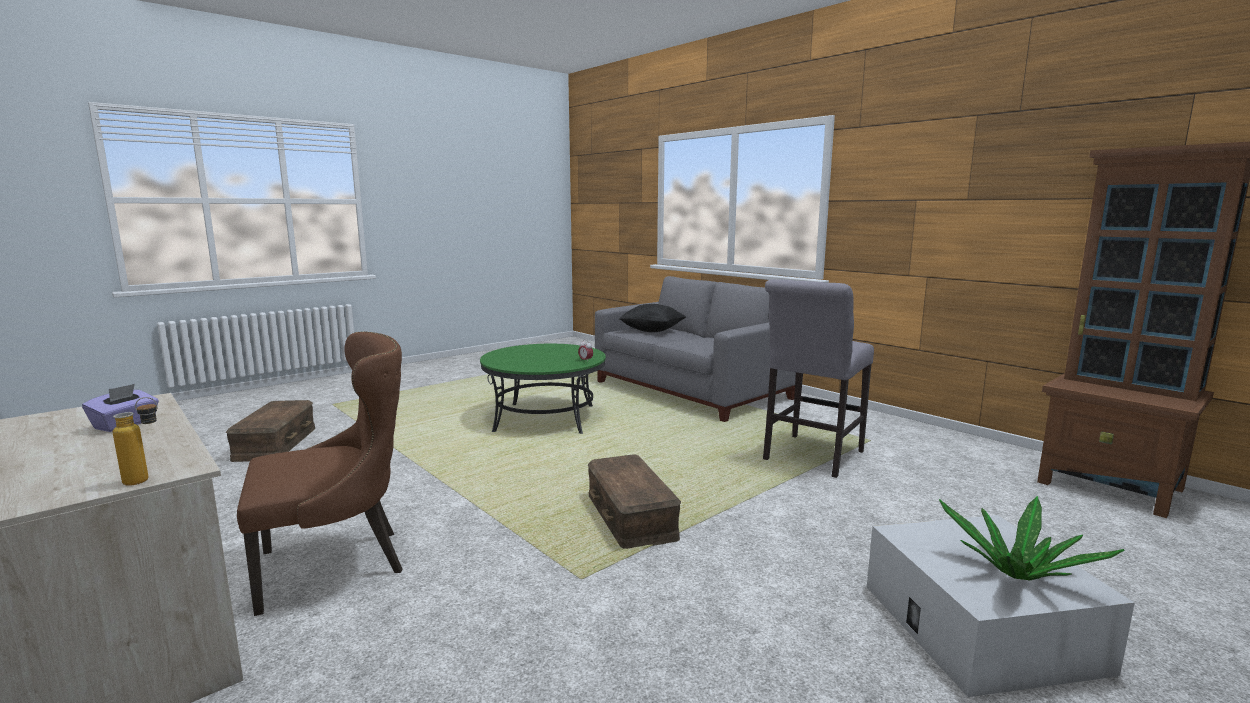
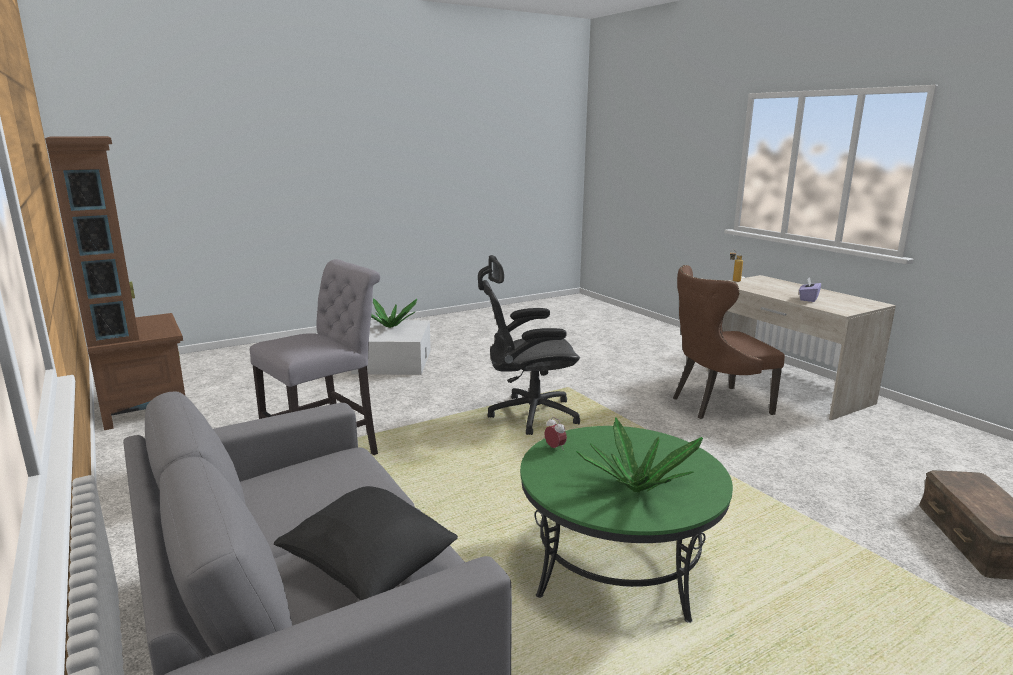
camera: 170 degrees left, 5 degrees up
(538, 352) = (637, 487): none -> potted plant
(632, 516) = (529, 415): brown storage box -> office chair

